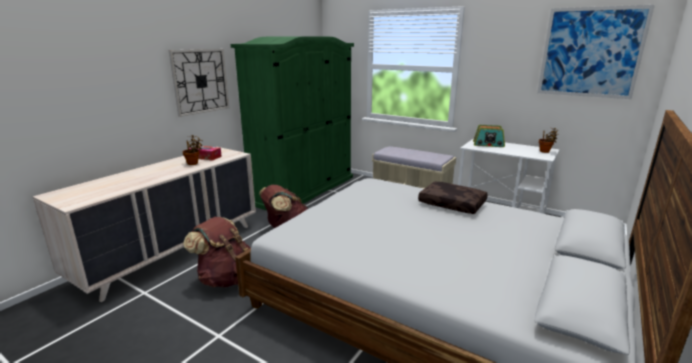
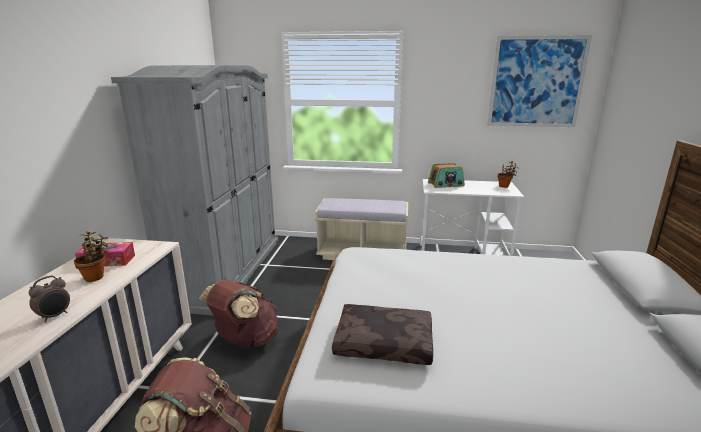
camera: 25 degrees left, 0 degrees up
(162, 176) = (55, 316): none -> alarm clock
(200, 81) = (72, 139): wall clock -> none
(303, 189) = (226, 270): green wardrobe -> grey wardrobe
(452, 204) = (478, 266): brown pillow -> brown pillow (384, 342)

